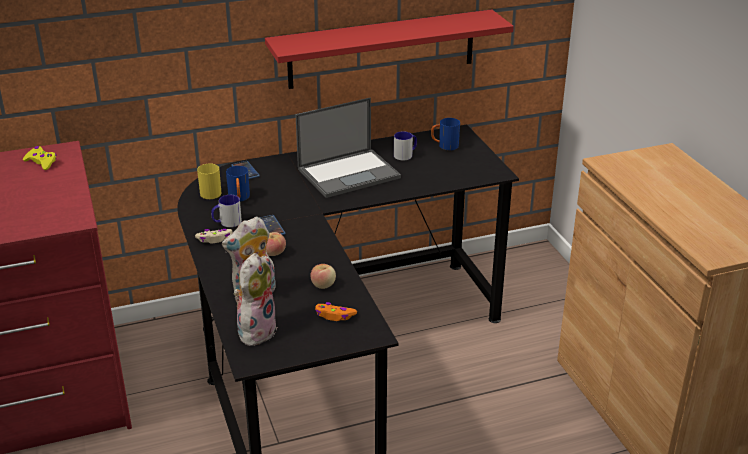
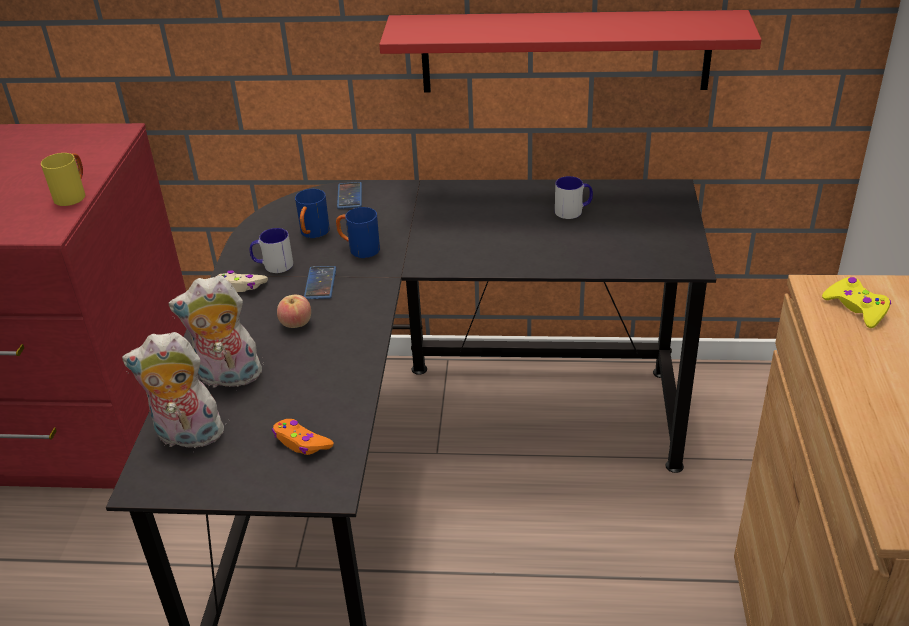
camera: 25 degrees right, 5 degrees up
(41, 162) = (80, 145): yellow game controller -> yellow game controller (856, 308)
(211, 192) = (287, 218): yellow mug -> yellow mug (73, 195)
(256, 330) = (187, 437): plush toy -> plush toy turned 135 degrees counterclockwise
(323, 285) = (322, 389): apple -> none
(349, 173) = (478, 224): laptop -> none
(444, 146) = (637, 208): blue mug -> blue mug (359, 249)

